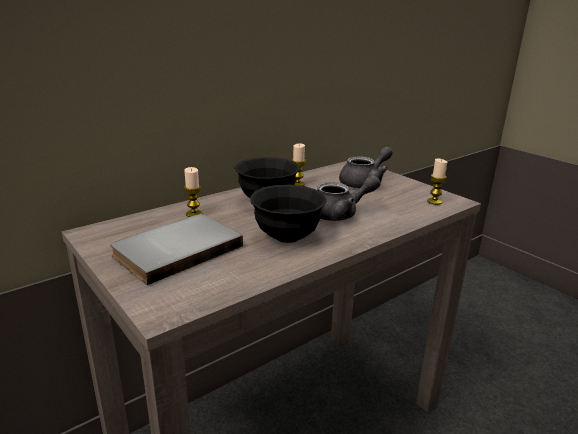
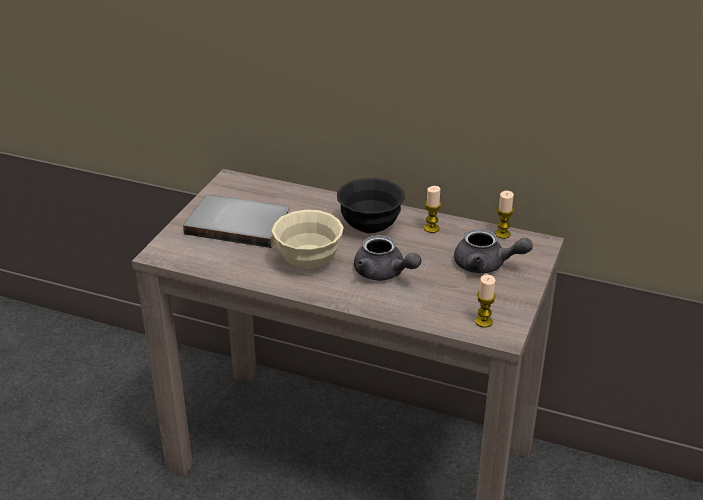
camera: 60 degrees right, 10 degrees up
(194, 214) = (304, 205): candle -> candle (502, 234)
(287, 237) = (308, 262): black bowl -> beige bowl

